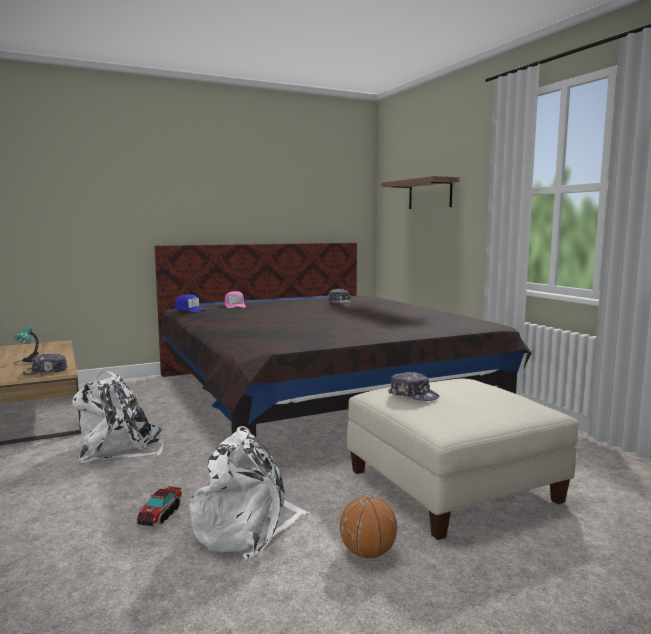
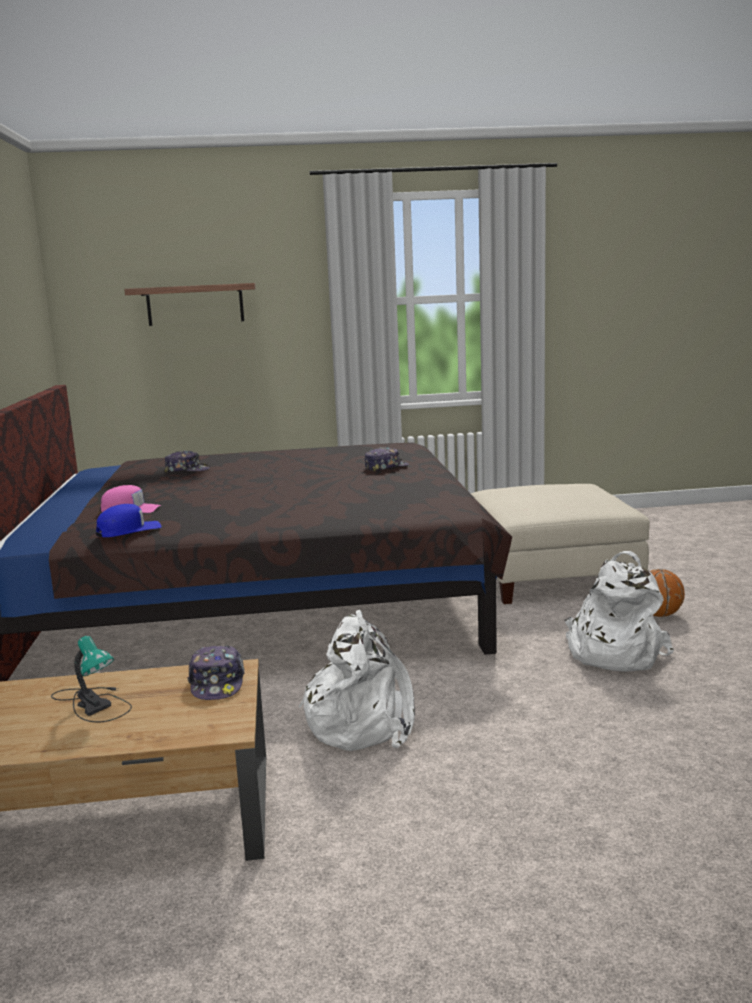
camera: 70 degrees left, 5 degrees up
(160, 515) = (574, 692): toy truck -> none
(413, 395) = (540, 505): cap -> cap (386, 467)

